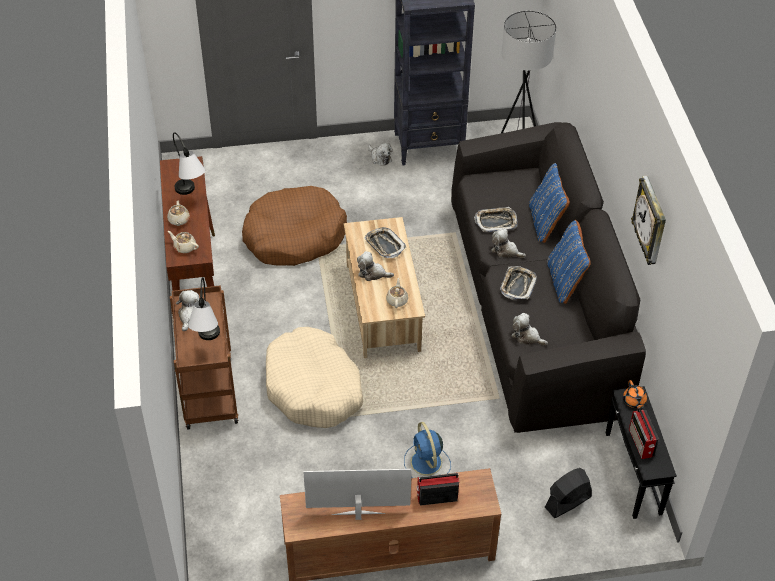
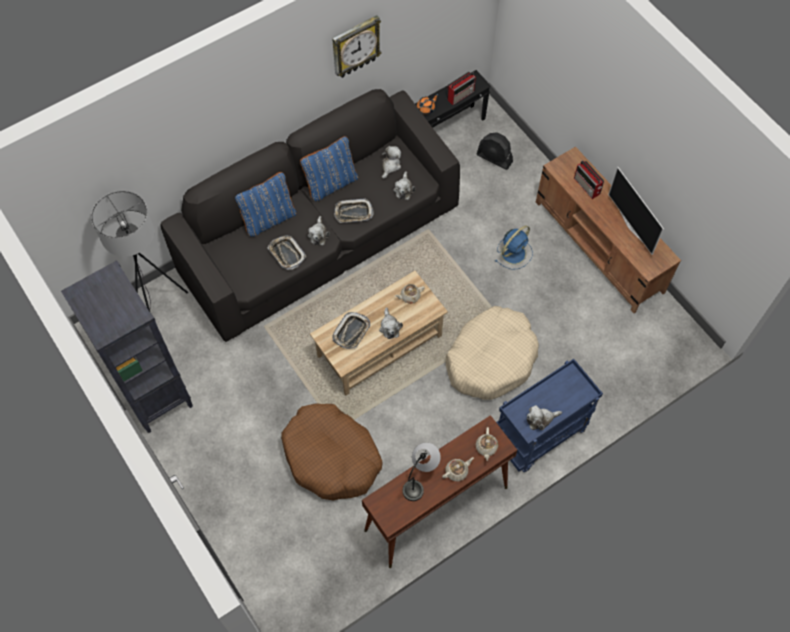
camera: 115 degrees left, 15 degrees up
(207, 343) = (560, 389): table lamp -> none
(208, 390) = (539, 436): brown cart -> blue cart
(380, 158) = (190, 431): plush toy -> plush toy (390, 166)

